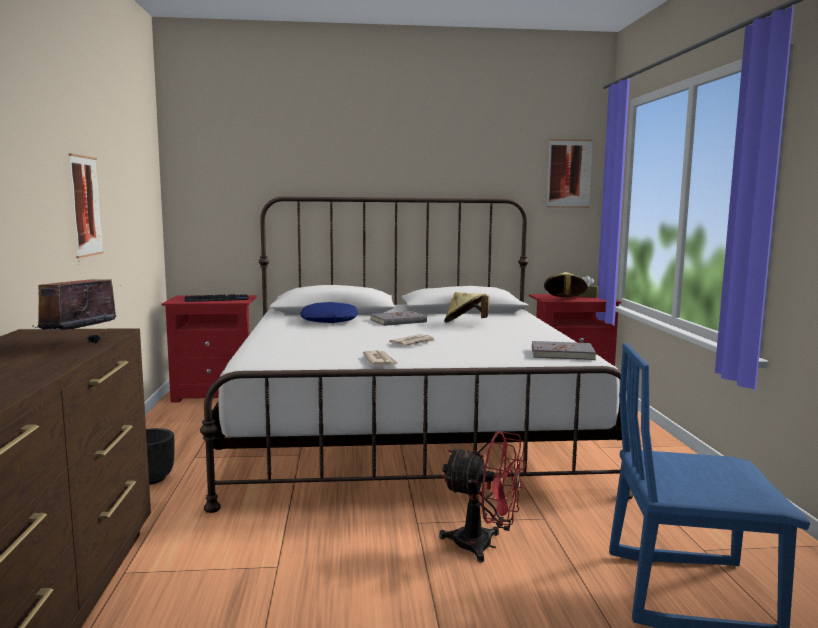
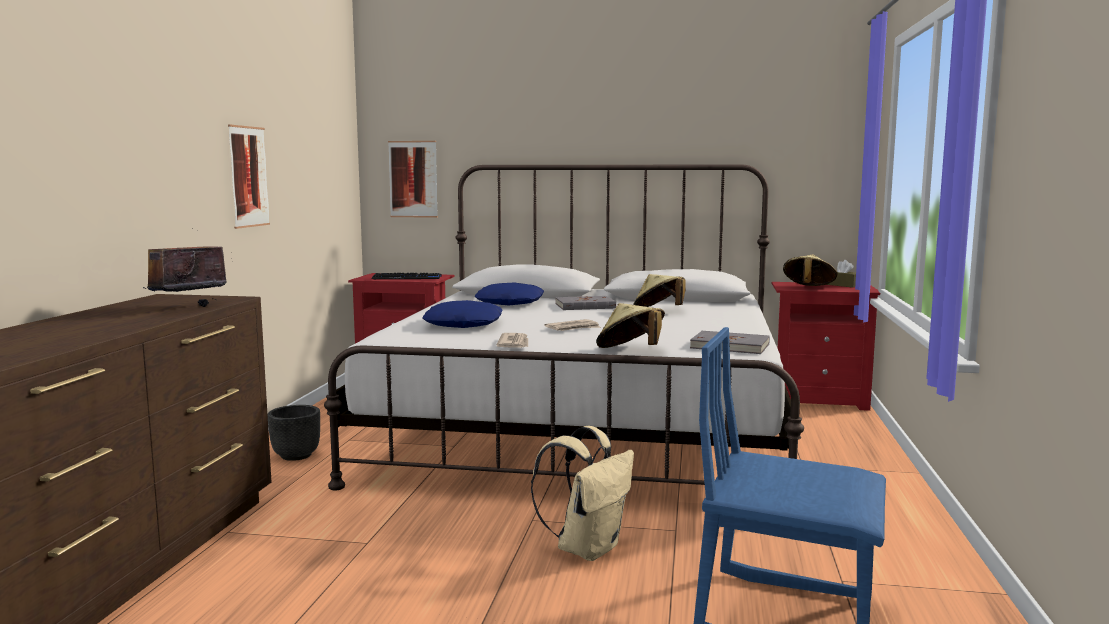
camera: 15 degrees right, 0 degrees up
(312, 343) = (464, 324): none -> blue pillow
(484, 546) = (587, 548): red fan -> beige backpack
(488, 363) = (630, 351): none -> beige hat
(569, 173) = (825, 132): picture -> picture (413, 179)

